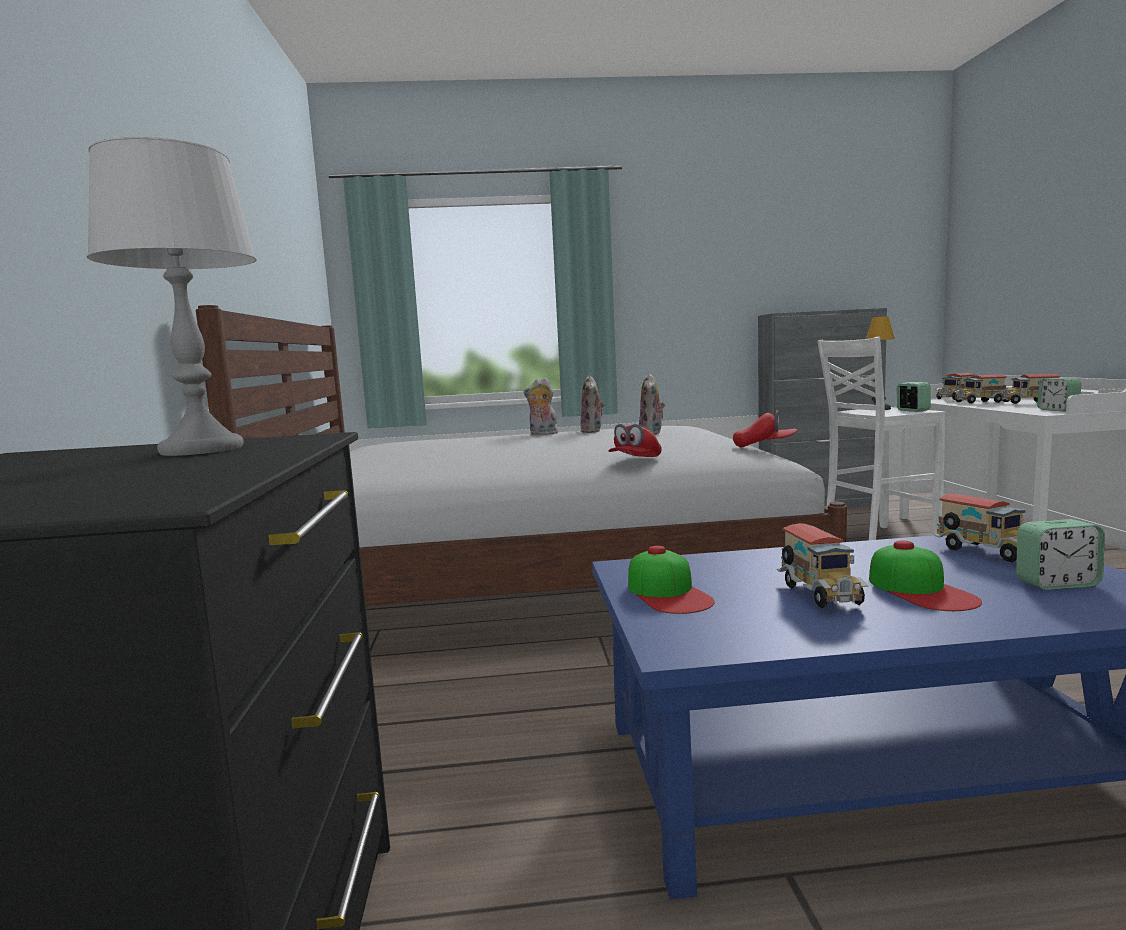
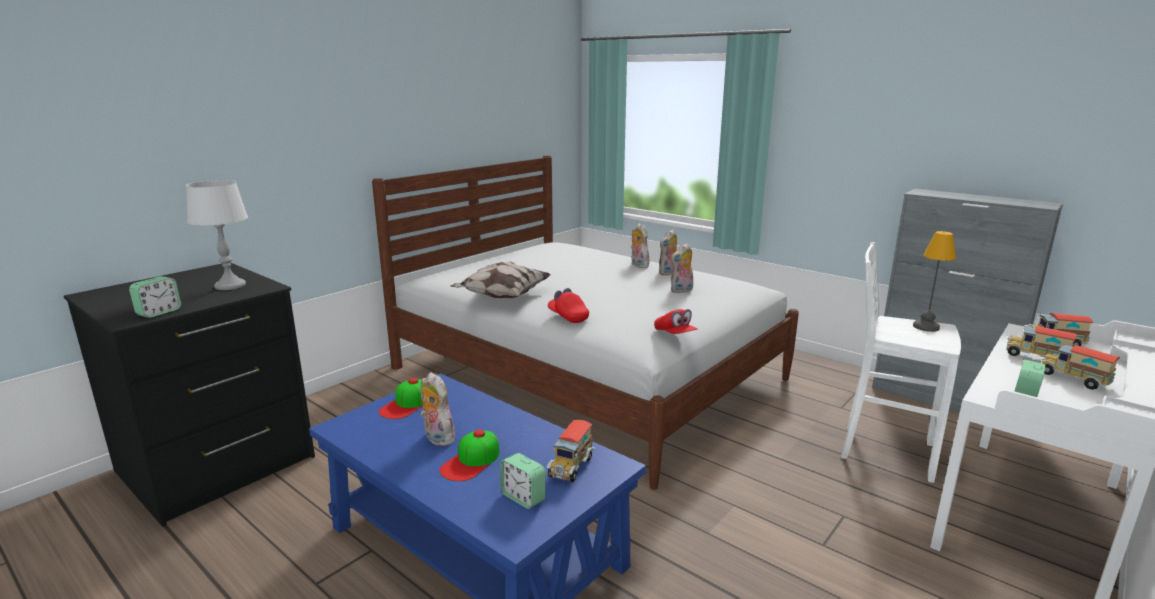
camera: 45 degrees right, 10 degrees up
(497, 470) = (502, 297): none -> pillow
(635, 461) = (568, 317): red cap -> red cap turned 60 degrees clockwise
(818, 595) = (436, 438): toy truck -> plush toy
(912, 410) = (936, 341): alarm clock -> alarm clock (159, 312)

